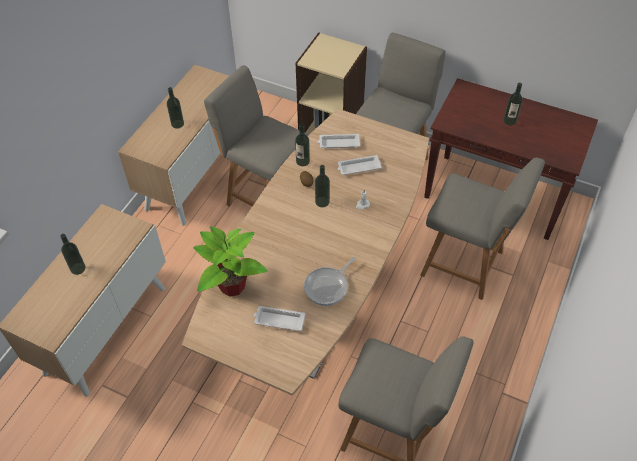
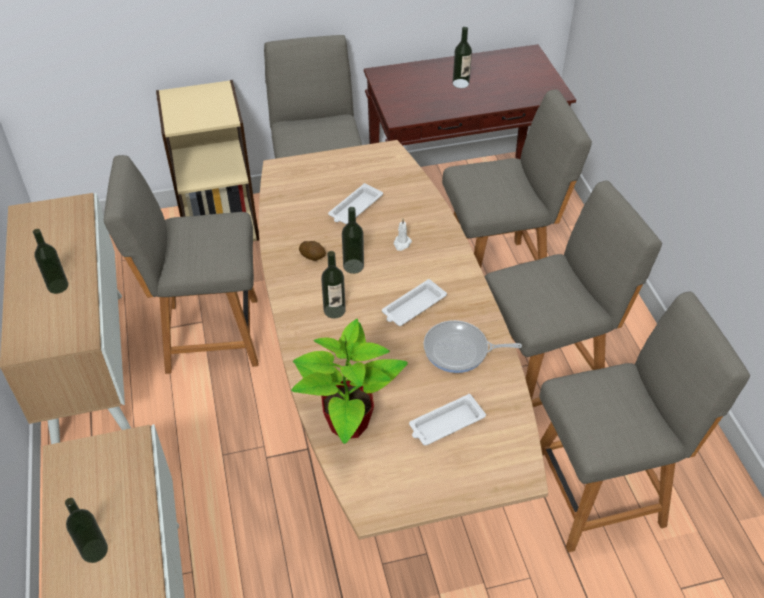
camera: 40 degrees left, 5 degrees down
(302, 161) = (283, 236): bottle -> bottle (334, 310)
(328, 287) = (459, 351): frying pan -> frying pan turned 90 degrees clockwise
(338, 143) = (304, 195): white tray -> white tray (413, 307)
(428, 345) = (543, 378): none -> grey chair

